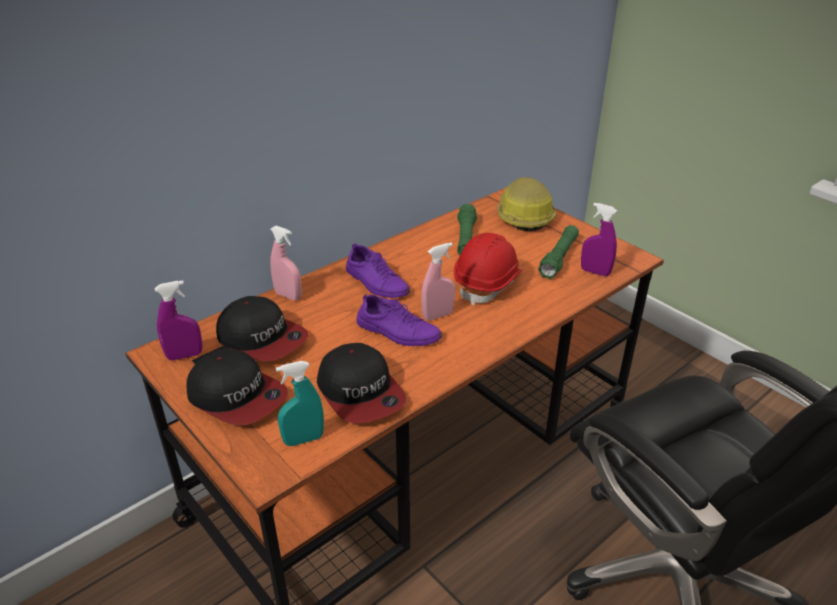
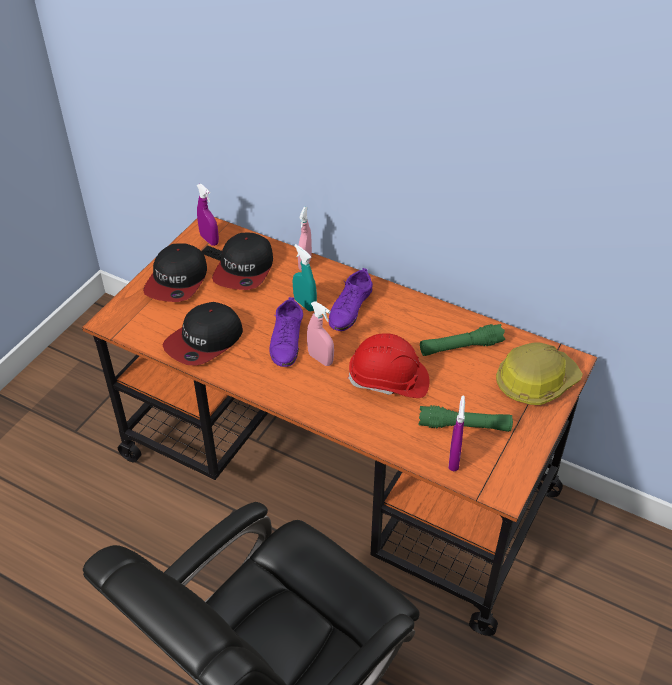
camera: 70 degrees right, 10 degrees up
(303, 439) = (146, 327): turquoise spray bottle -> turquoise spray bottle (305, 304)

